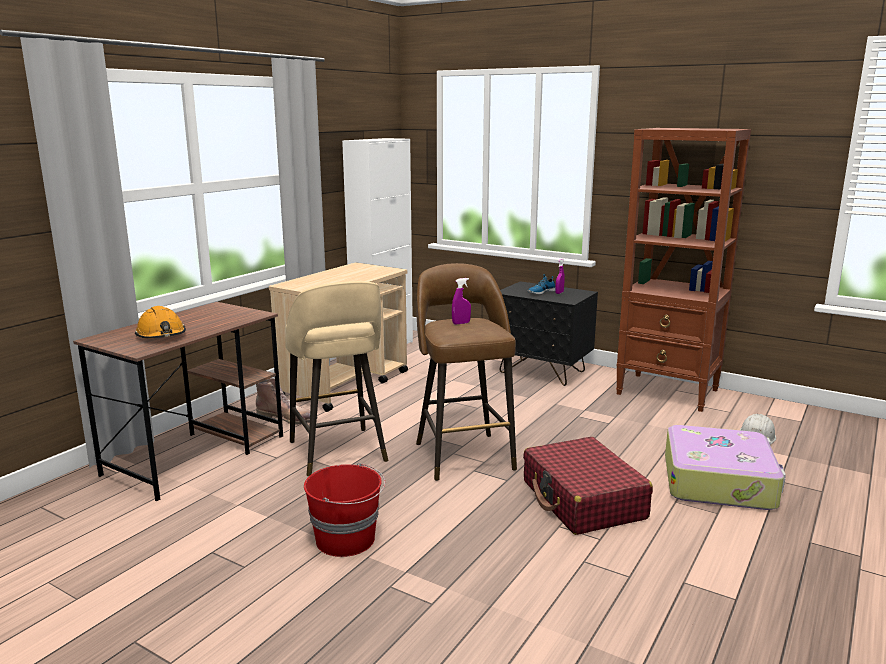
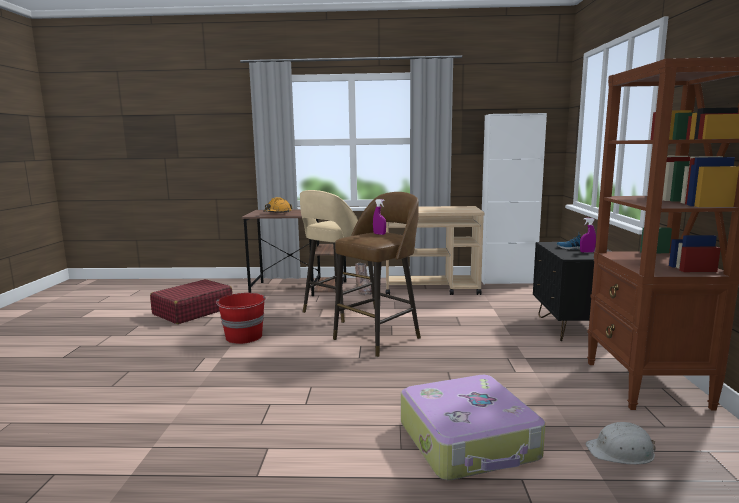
camera: 60 degrees right, 5 degrees down
(583, 500) = (358, 387): red suitcase -> red suitcase (193, 311)

